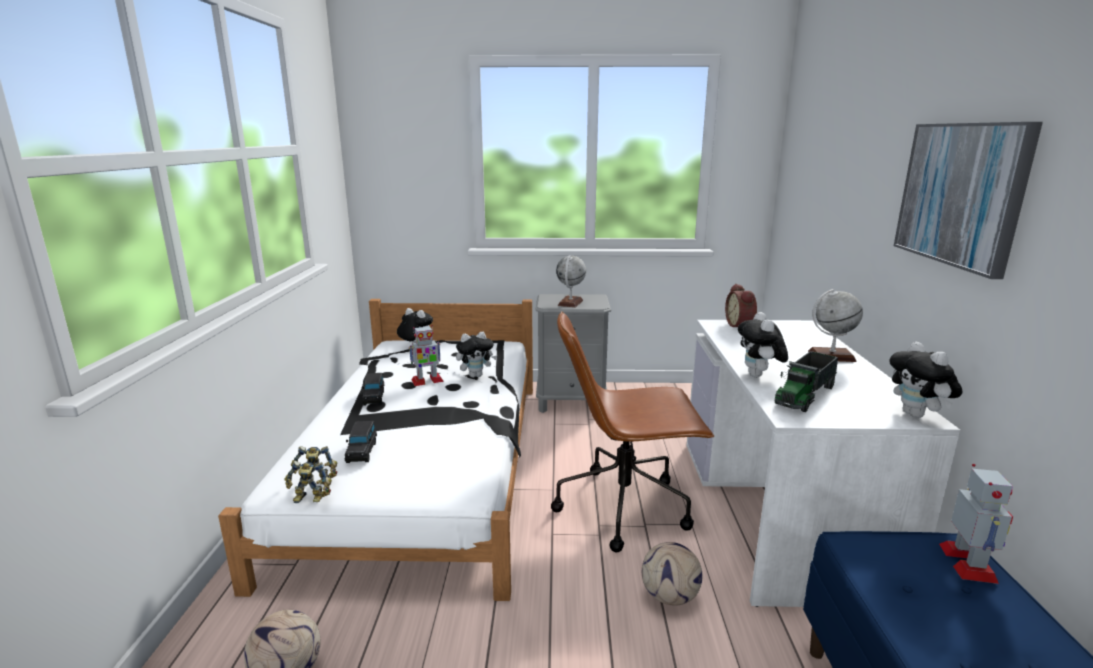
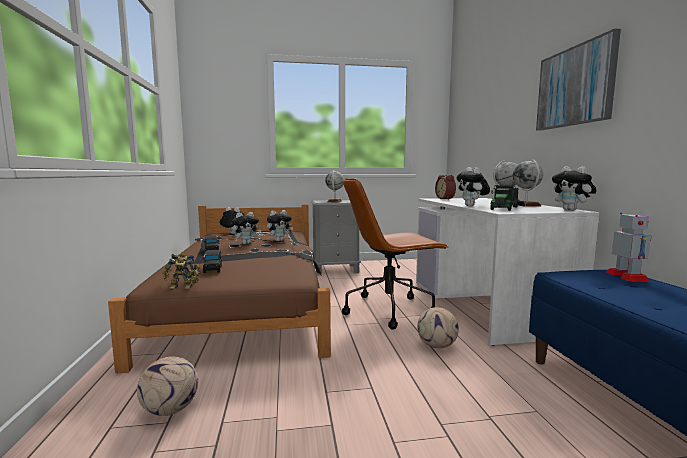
camera: 10 degrees left, 10 degrees down
(426, 464) = (247, 300): white bed -> brown bed
(427, 381) = (246, 243): toy robot -> plush toy
(855, 376) = (525, 205): none -> globe

